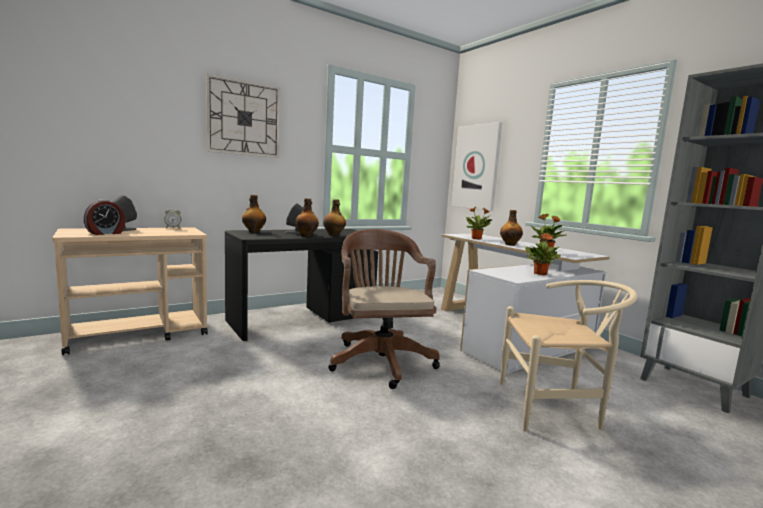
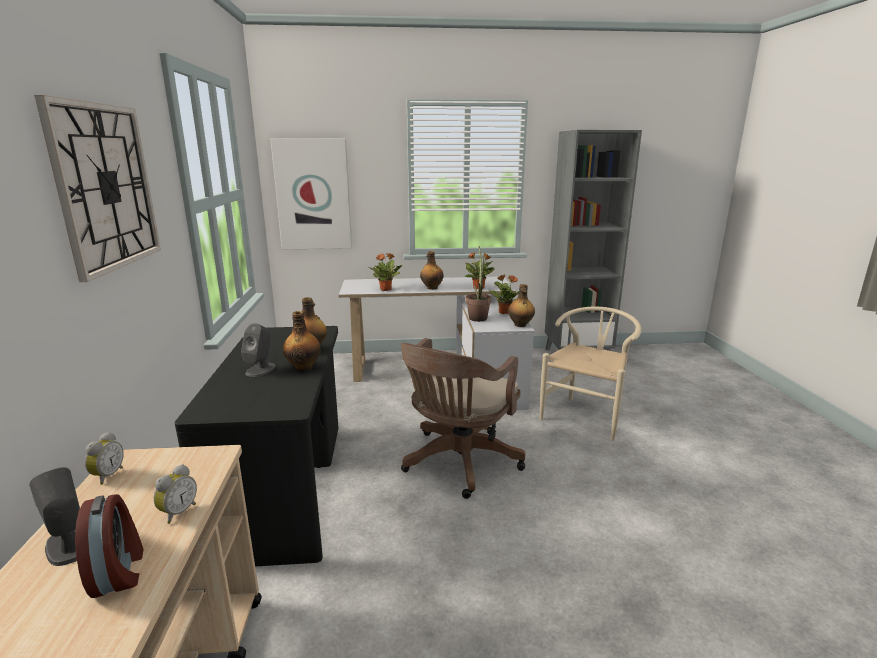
camera: 60 degrees left, 10 degrees up
(146, 234) = (178, 512): none -> alarm clock
(253, 231) = (221, 399): bottle -> bottle (520, 325)
(380, 360) = (458, 463): brown office chair -> brown office chair turned 75 degrees counterclockwise
(505, 268) = (478, 317): none -> potted plant

